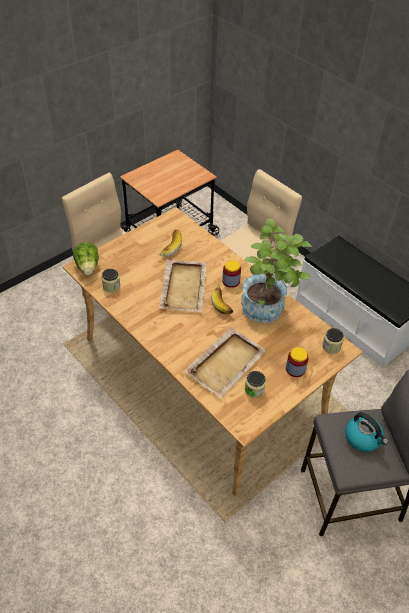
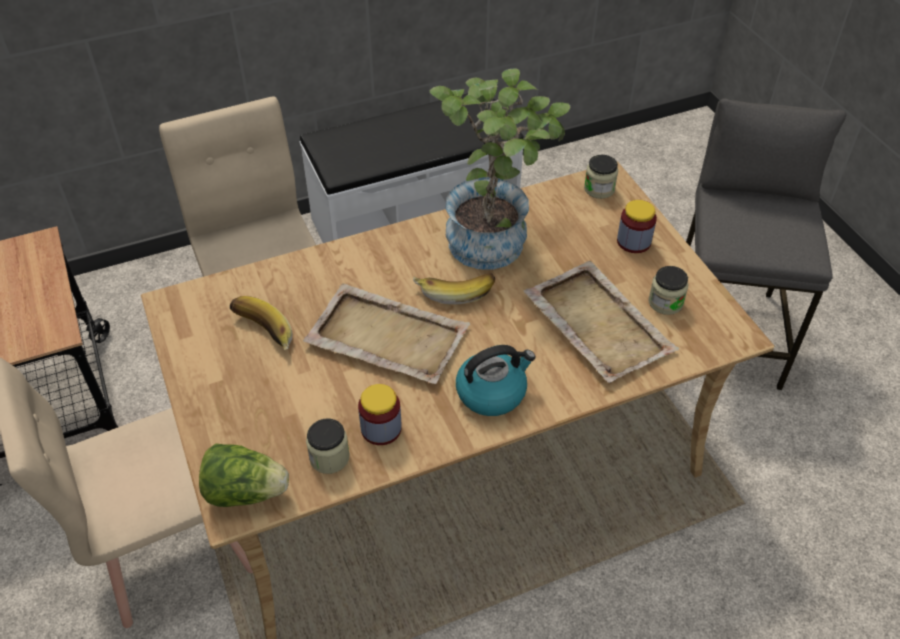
camera: 70 degrees left, 0 degrees up
(231, 281) = (403, 265): jar -> jar (381, 429)
(363, 438) = (756, 221): kettle -> kettle (492, 392)

